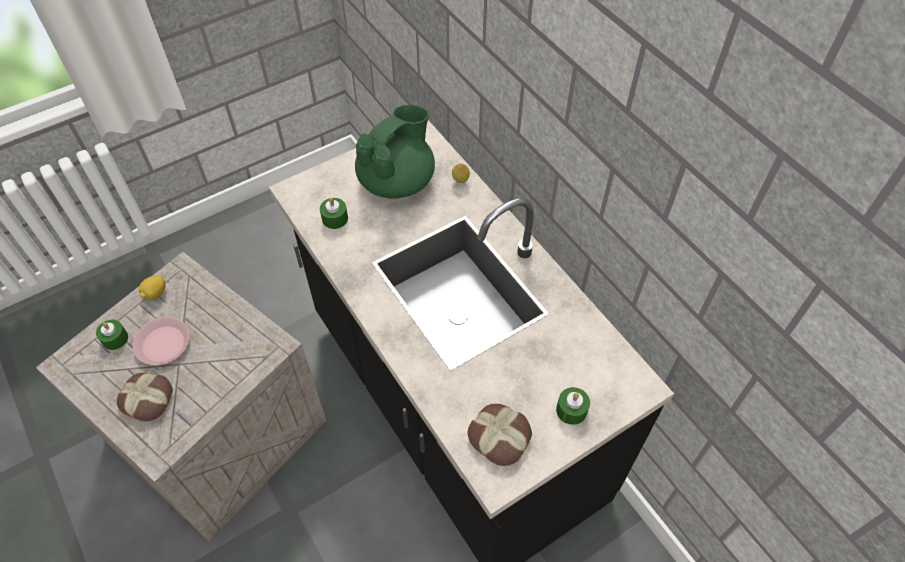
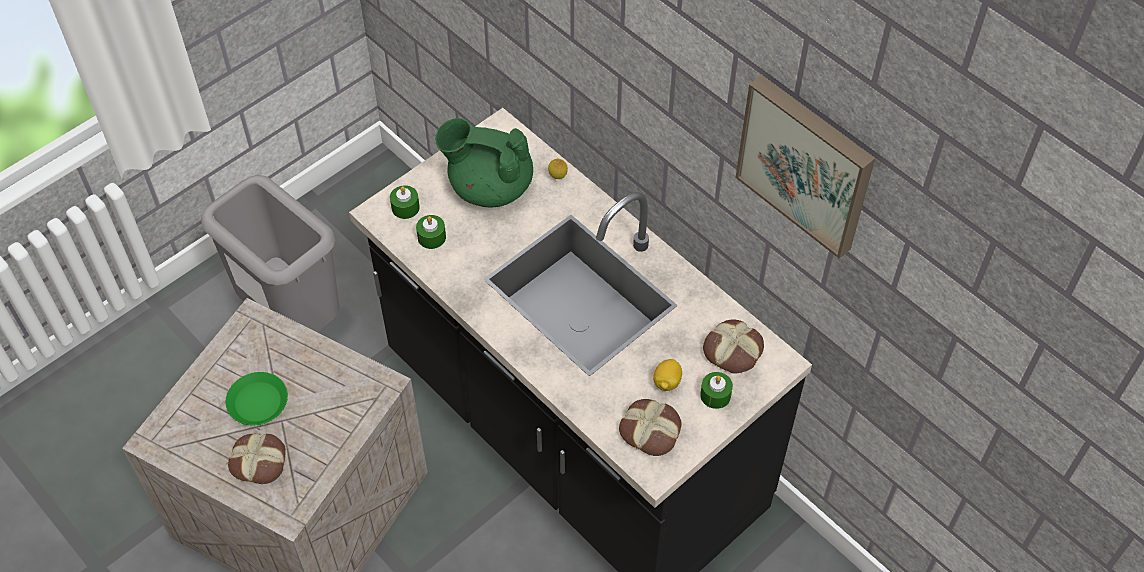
camera: 10 degrees left, 0 degrees up
(115, 339) = (201, 404): green candle -> green candle (405, 207)
(155, 293) = (231, 349): lemon -> lemon (667, 382)
(163, 344) = (258, 402): pink plate -> green plate
(250, 276) = (291, 318): none -> grey trash can
(397, 181) = (489, 186): green teapot -> green teapot turned 105 degrees counterclockwise
(597, 368) = (733, 351): none -> bread
(708, 178) = (807, 163): none -> picture

